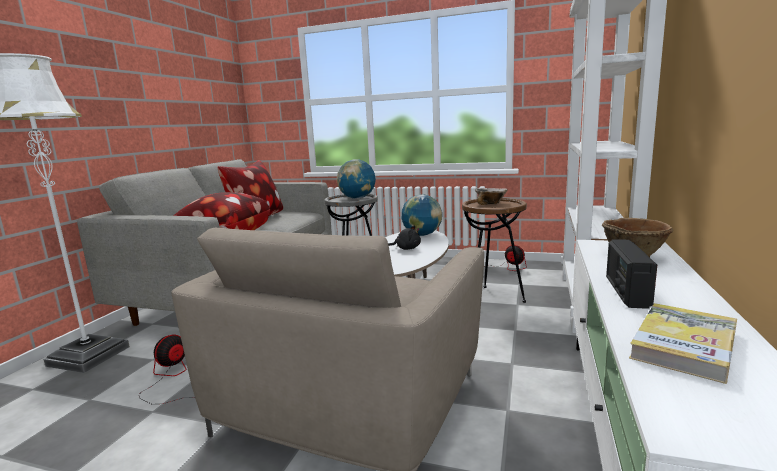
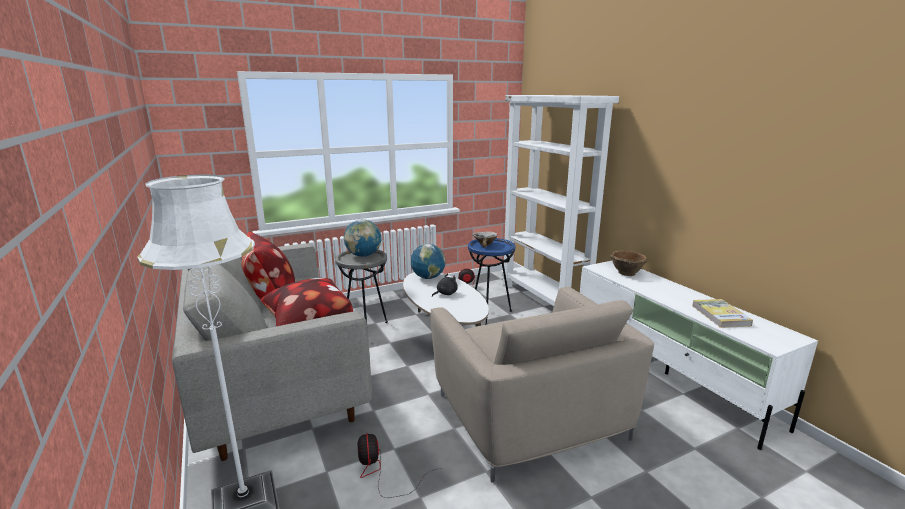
camera: 45 degrees left, 5 degrees up
(493, 298) = (489, 314): brown side table -> blue side table
(626, 292) = (663, 296): radio -> none

